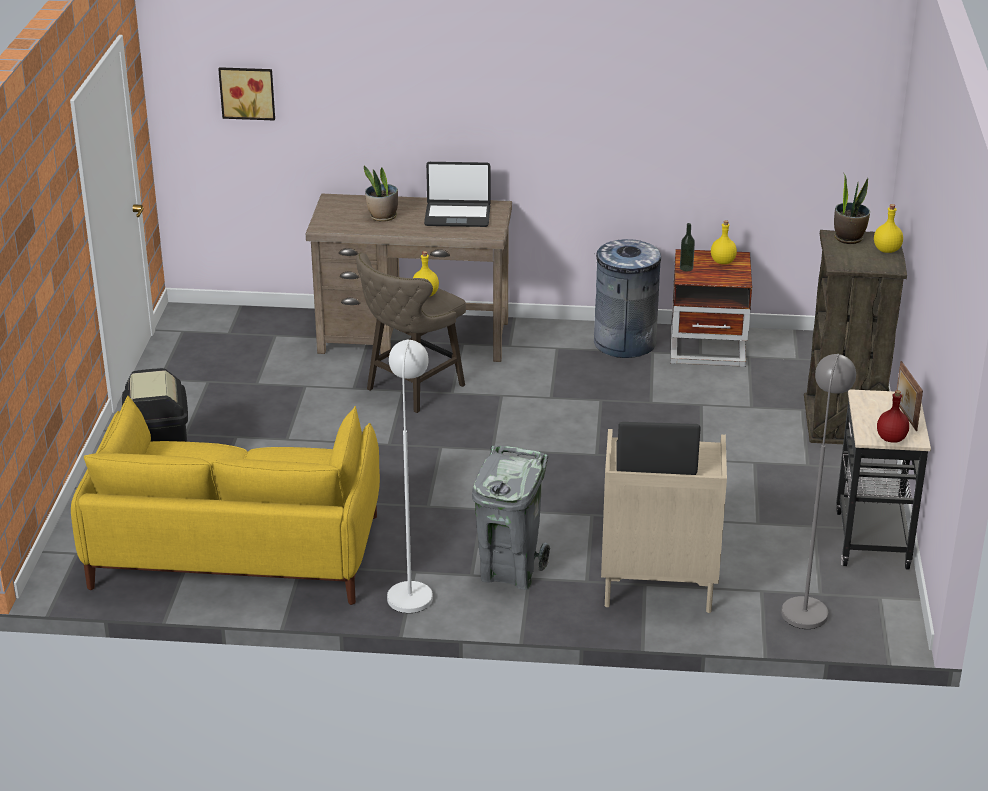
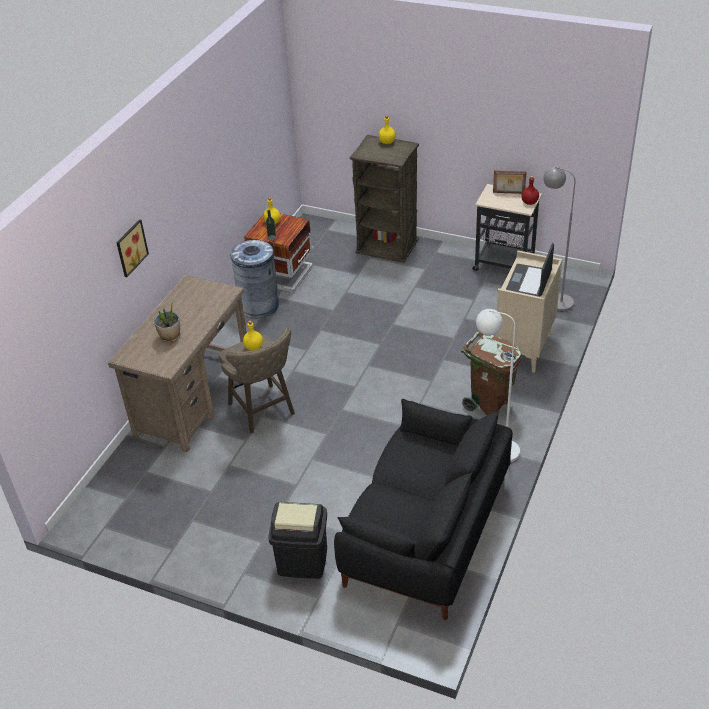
camera: 70 degrees left, 10 degrees up
(236, 551) = (425, 530): yellow sofa -> black sofa
(247, 92) = (52, 331): picture -> picture (130, 247)
(457, 216) = (193, 301): laptop -> none
(510, 571) = (489, 403): grey trash can -> brown trash can
(848, 238) = (365, 150): potted plant -> none

